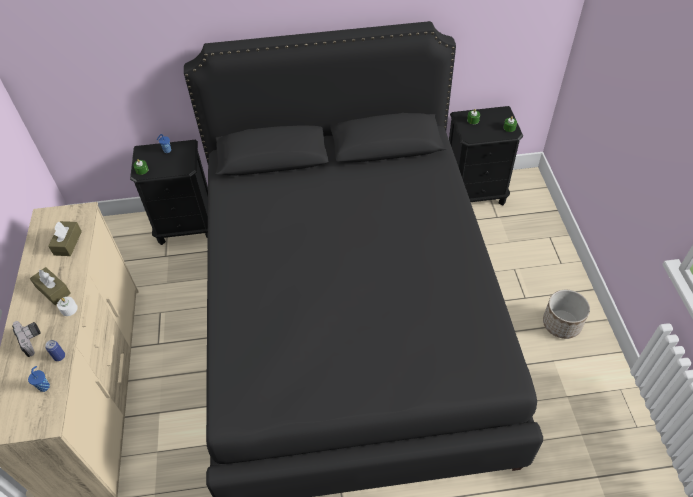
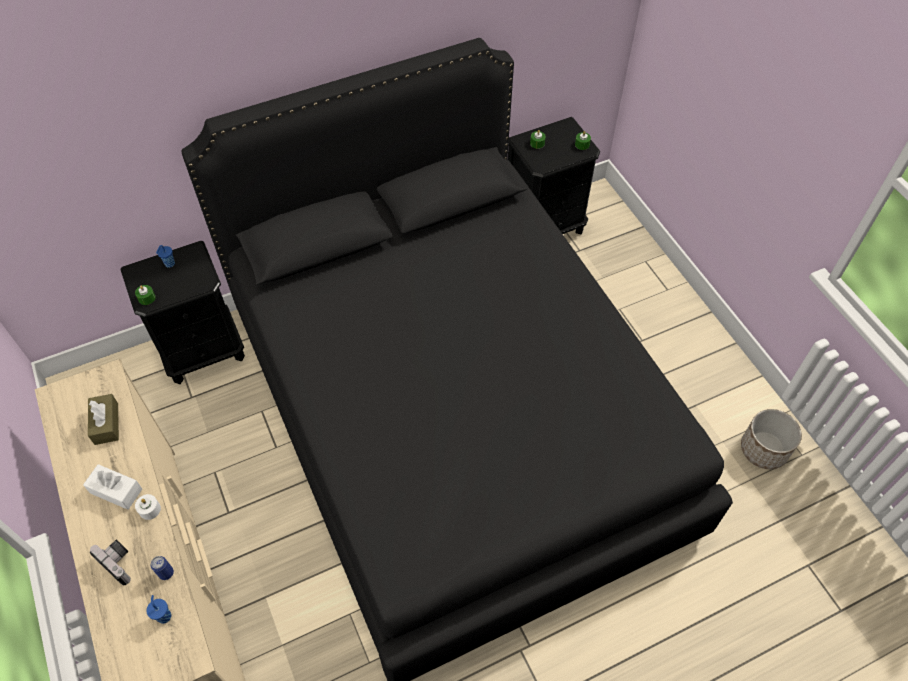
camera: 20 degrees left, 5 degrees up
(53, 290) = (116, 491): brown tissue box -> white tissue box
(562, 323) = (690, 360): planter -> planter (764, 449)

